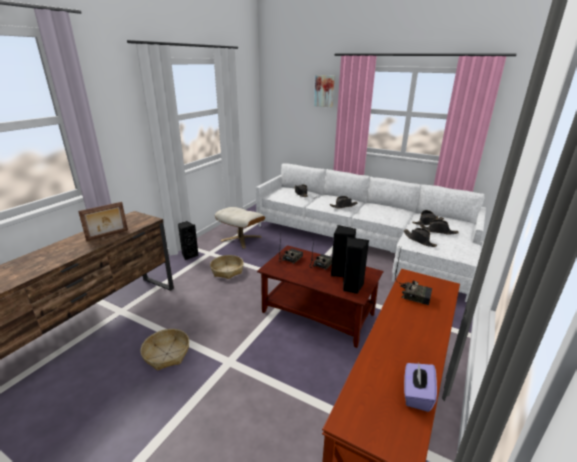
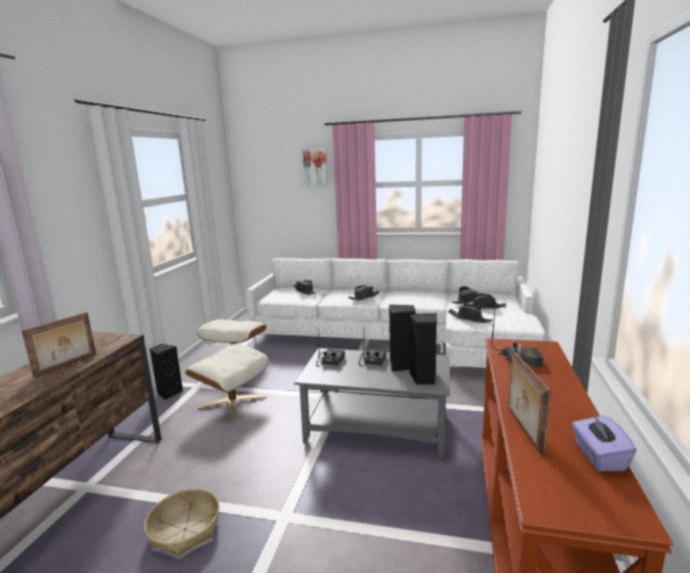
camera: 15 degrees left, 10 degrees down
(227, 270) = (232, 402): basket -> beige ottoman
(319, 313) = (378, 428): brown coffee table -> grey coffee table
(374, 357) = (523, 430): none -> picture frame

